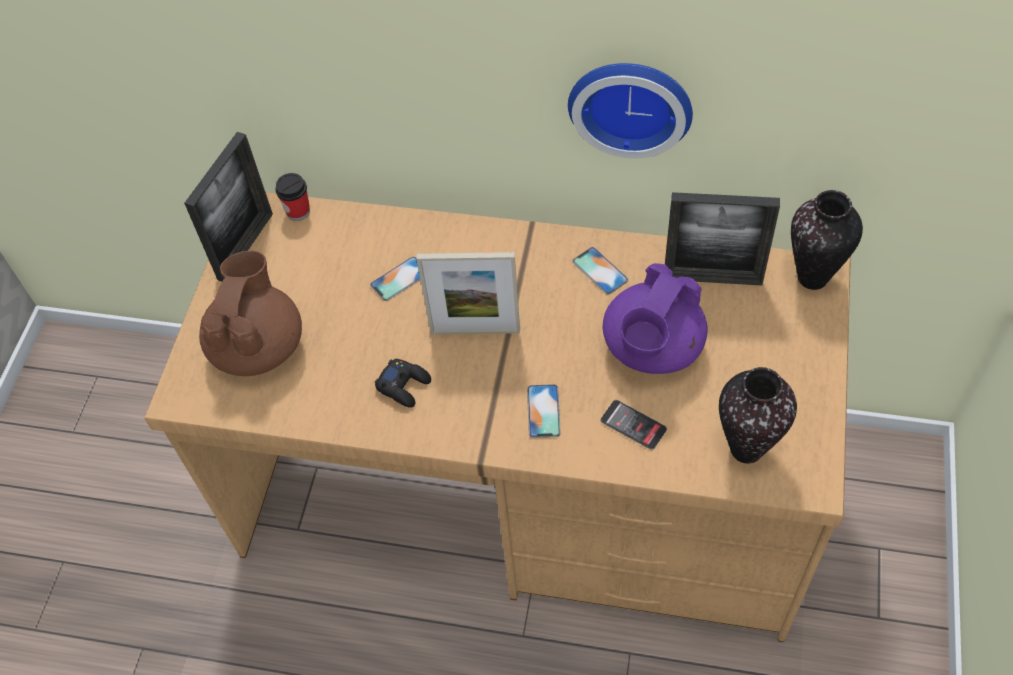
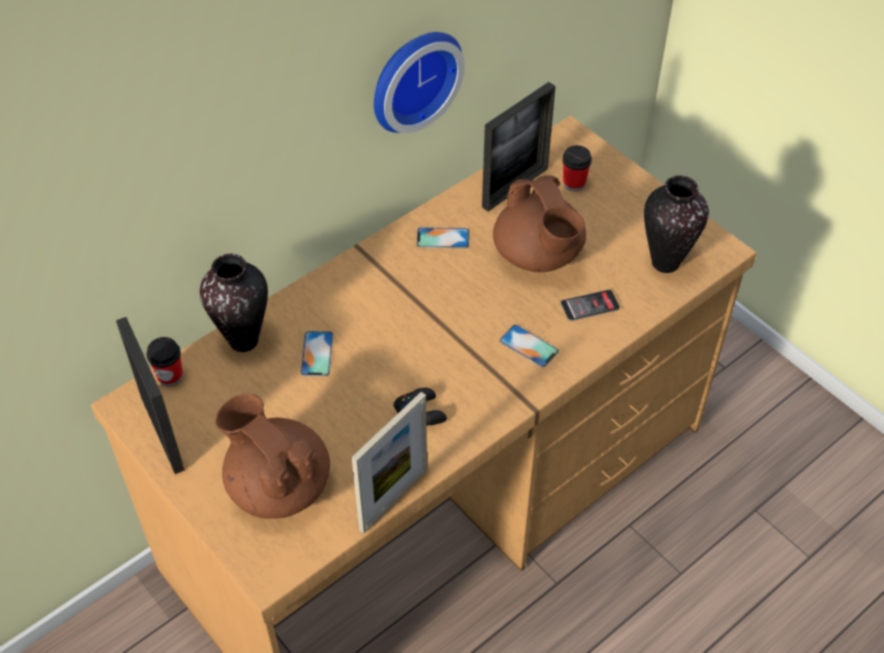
camera: 55 degrees left, 5 degrees down
(475, 331) = (417, 340): picture frame -> picture frame (393, 500)
(652, 349) = (538, 255): purple teapot -> brown teapot
(766, 316) = (574, 183): none -> cup
(812, 279) = (569, 143): vase -> vase (244, 341)

